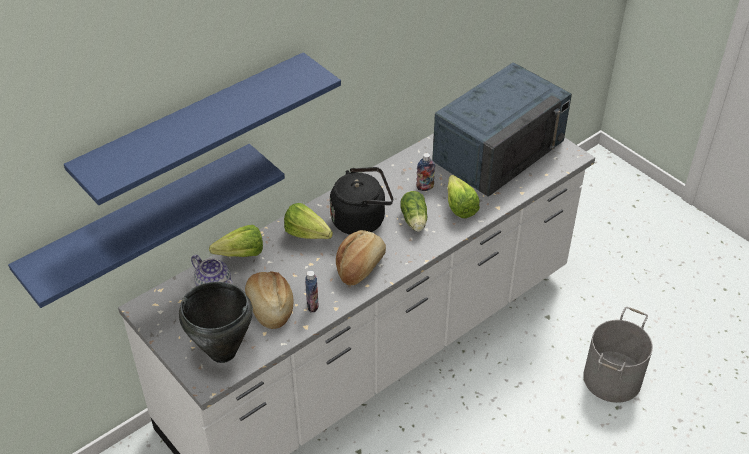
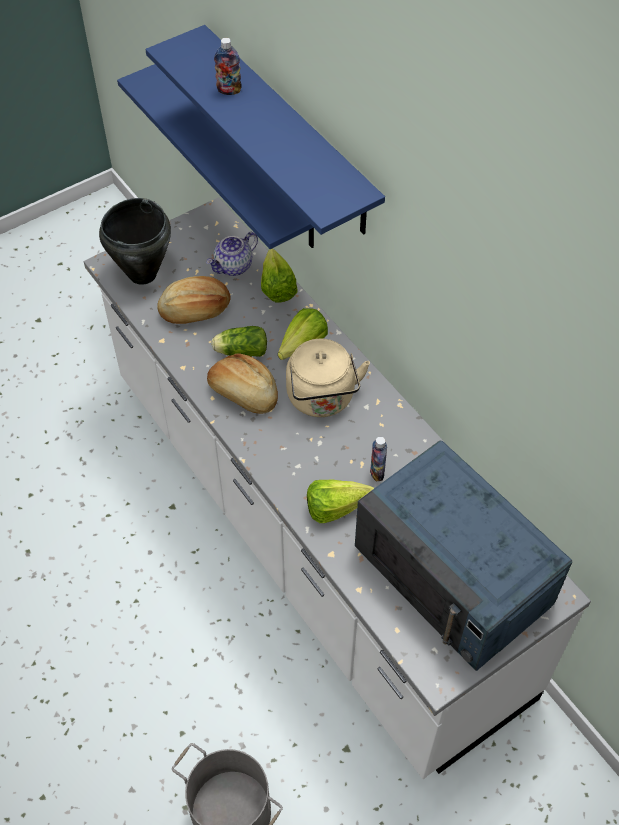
camera: 95 degrees right, 10 degrees up
(312, 305) = (190, 347): bottle -> bottle (229, 90)
(361, 219) = (322, 399): black kettle -> beige kettle
(414, 221) = (314, 454): lettuce -> lettuce (240, 351)

